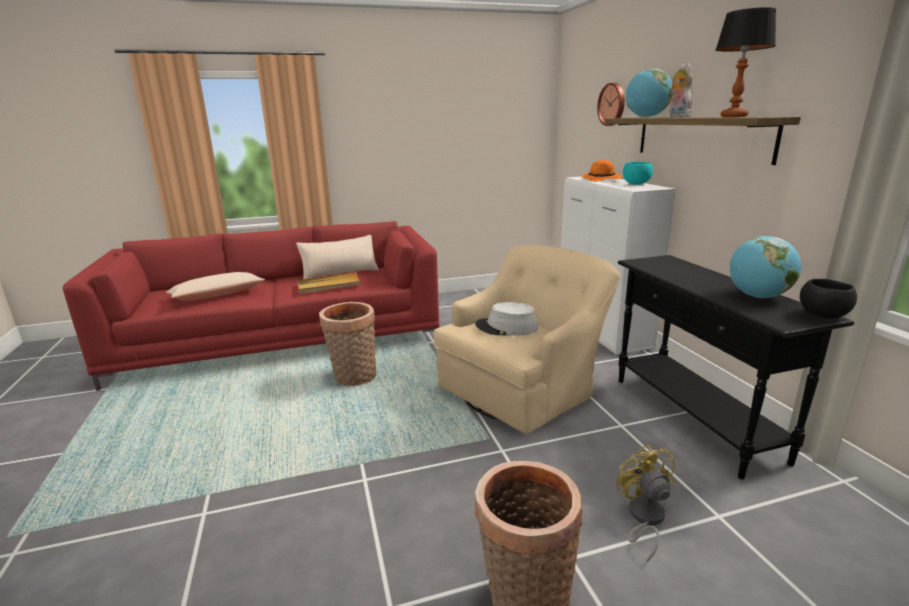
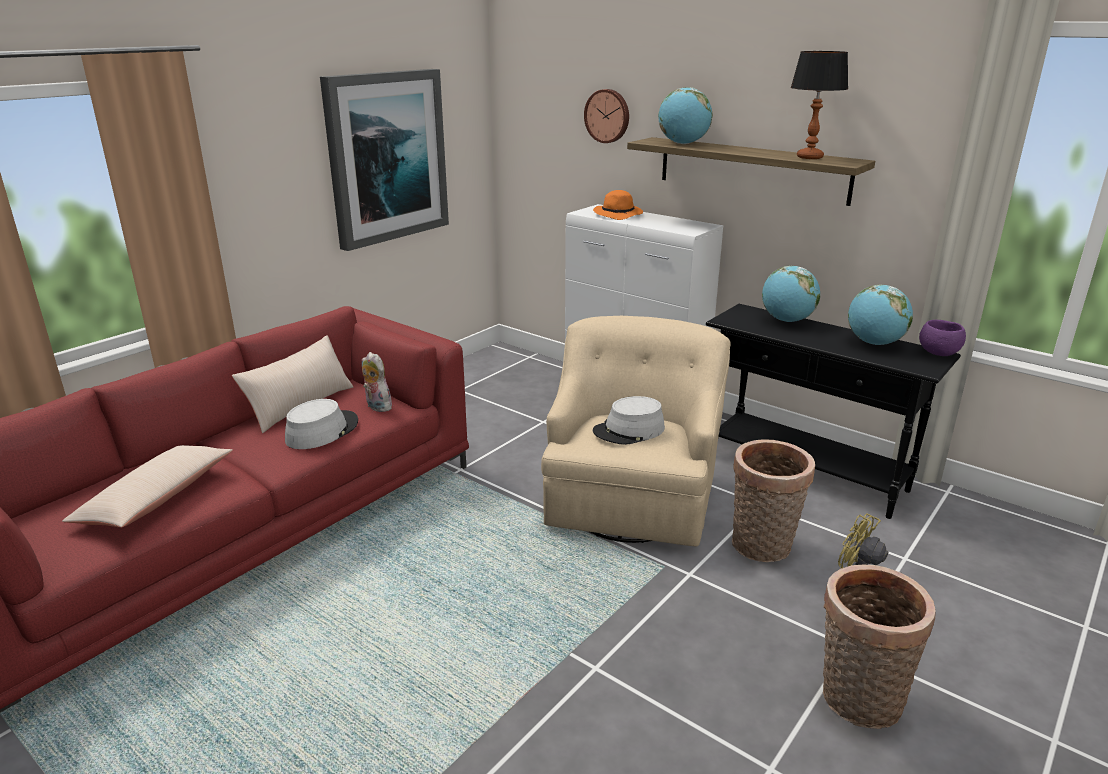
camera: 35 degrees left, 5 degrees up
(329, 285) = (322, 431): beige tray -> grey hat
(353, 378) = (420, 555): basket -> basket (762, 548)
(459, 135) = (386, 157): none -> picture
(636, 184) = (672, 221): turquoise bowl -> none
(677, 117) = (733, 149): plush toy -> plush toy (376, 407)
(693, 270) = (787, 320): none -> globe
(823, 316) = (938, 353): black bowl -> purple bowl

